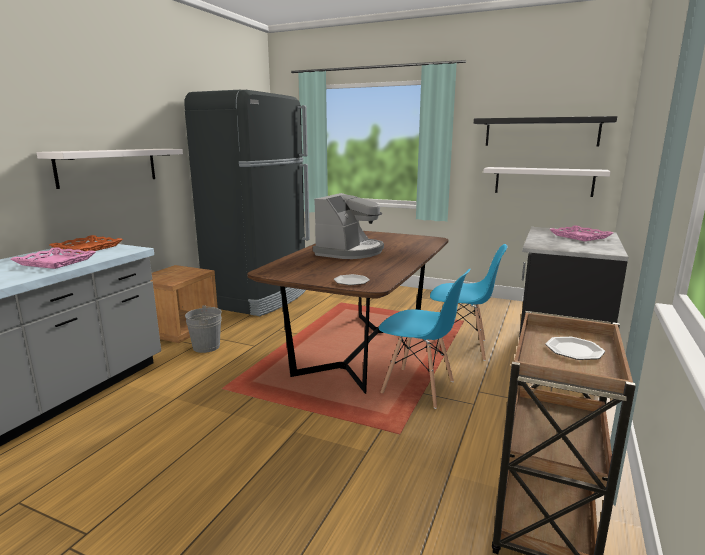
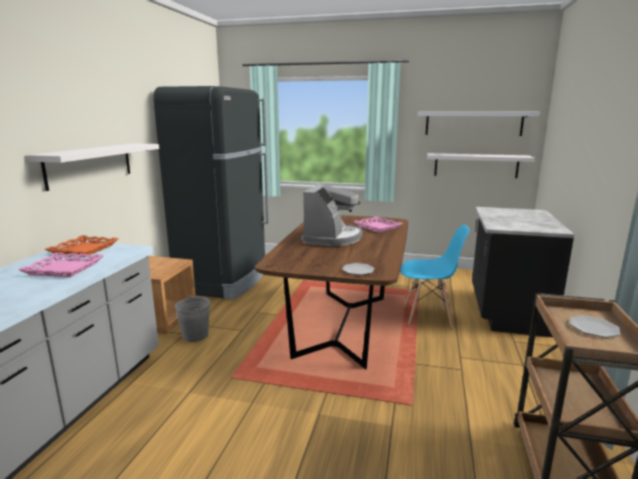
camera: 10 degrees left, 0 degrees up
(418, 388) = (409, 359): blue chair -> none
(541, 132) = (473, 123): black shelf -> white shelf
(580, 236) = (522, 215): pink tray -> pink tray (378, 227)

